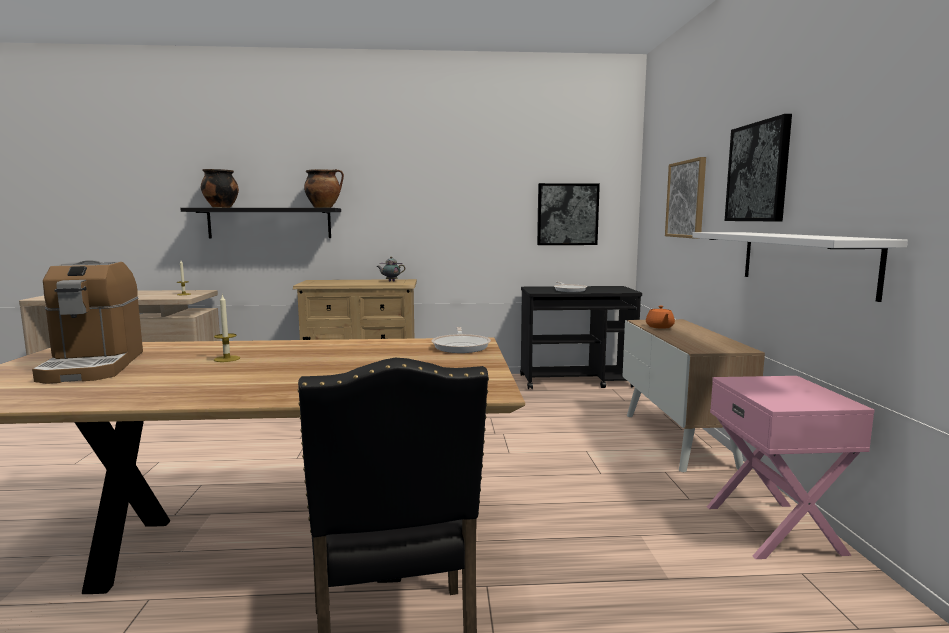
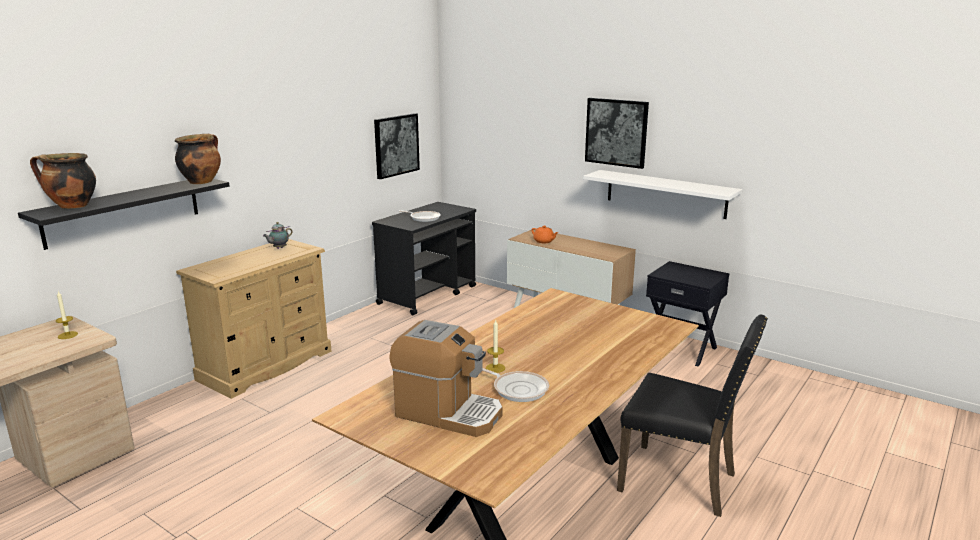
camera: 50 degrees left, 10 degrees up
(461, 346) = (564, 302): frying pan -> frying pan (518, 389)
(686, 199) = (524, 136): picture -> none
(775, 529) = (681, 349): pink nightstand -> black nightstand

